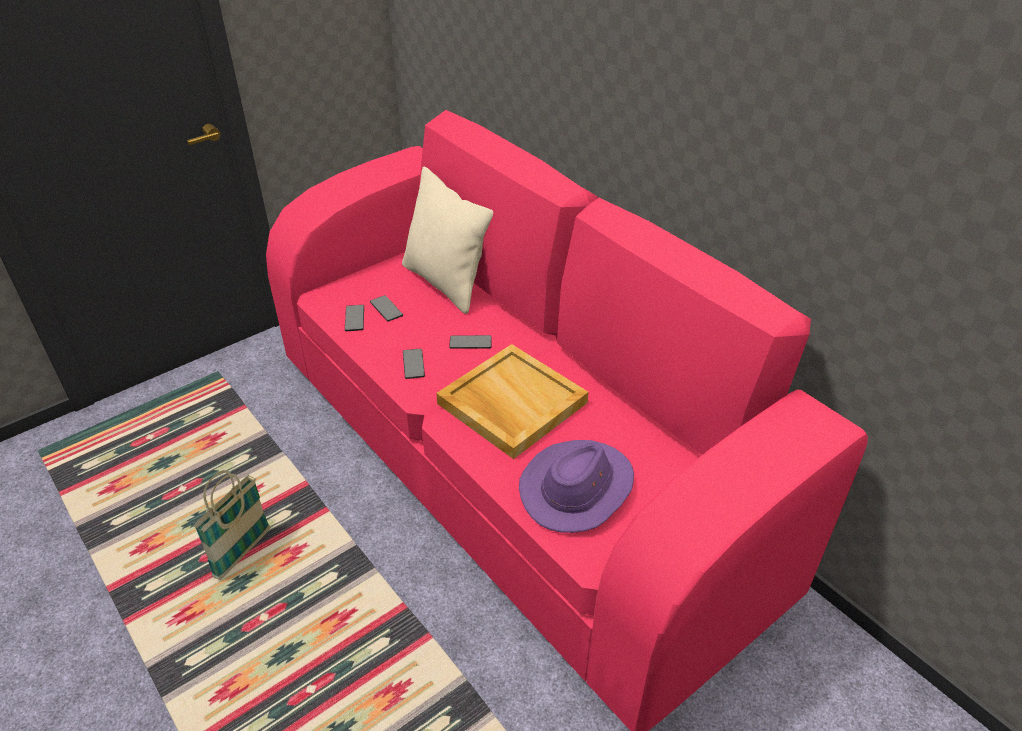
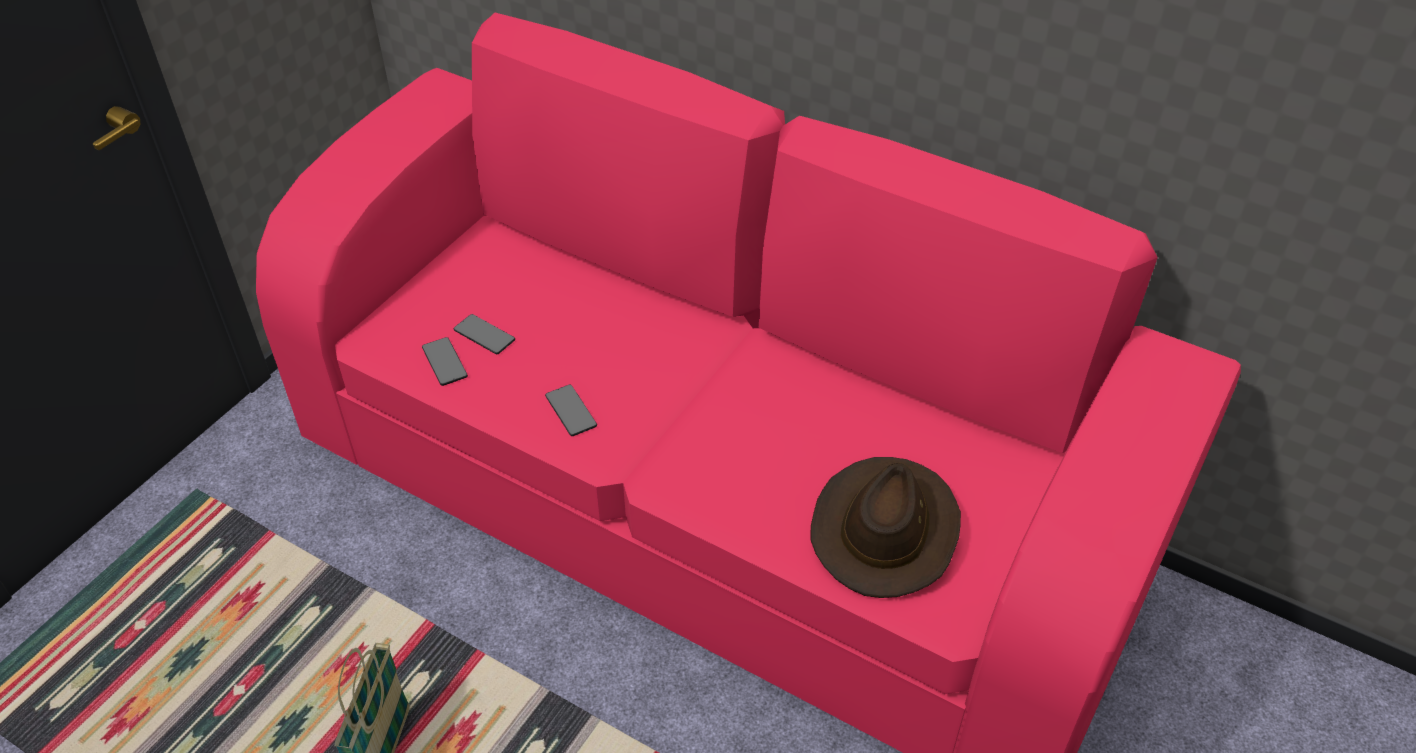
camera: 20 degrees left, 5 degrees up
(446, 283) = (551, 272): beige pillow -> none
(470, 343) = (635, 357): phone -> none
(510, 403) = (737, 433): beige tray -> none
(577, 488) = (884, 529): purple hat -> brown hat

